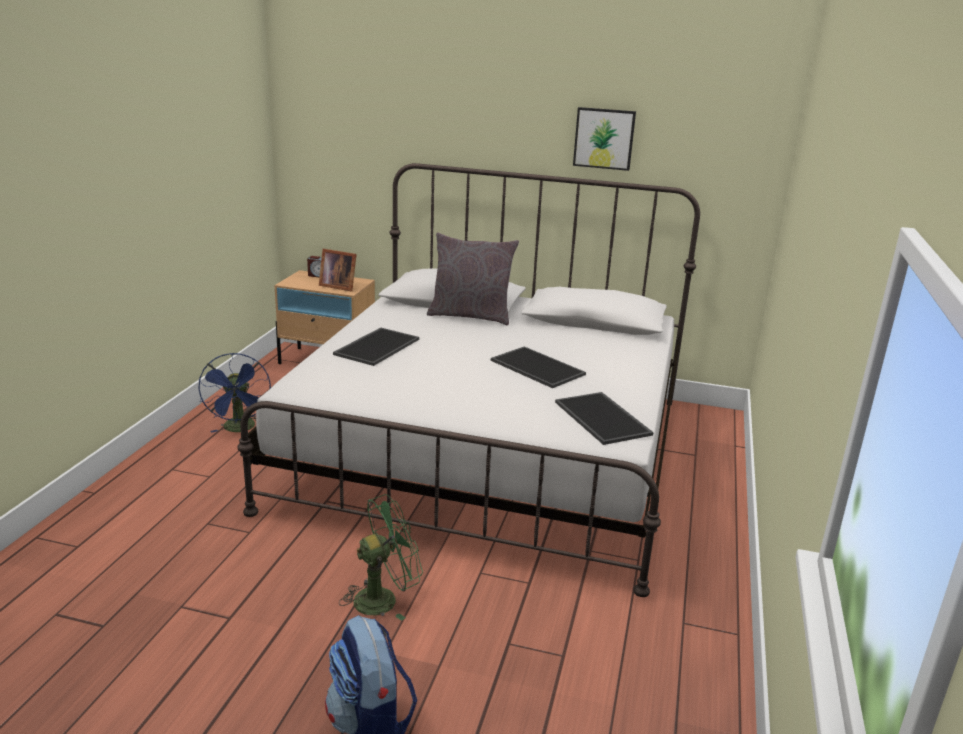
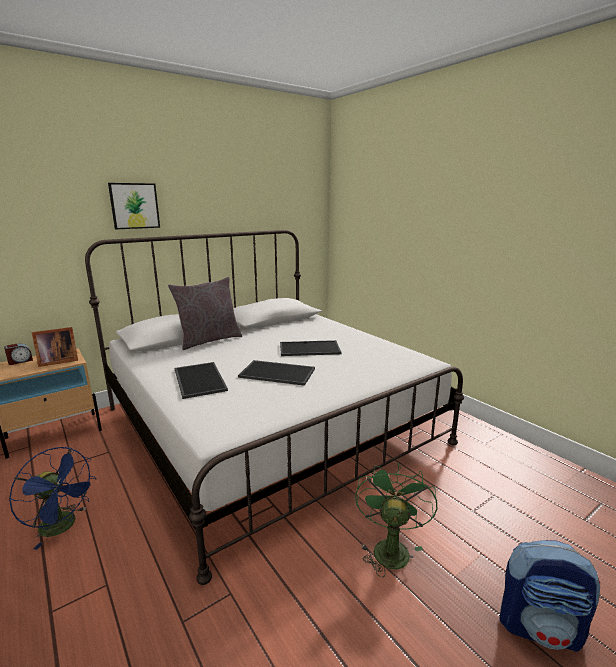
camera: 50 degrees left, 5 degrees down
(604, 138) = (237, 205): picture -> picture (134, 206)
(604, 418) = (393, 355): tray -> tray (278, 372)

